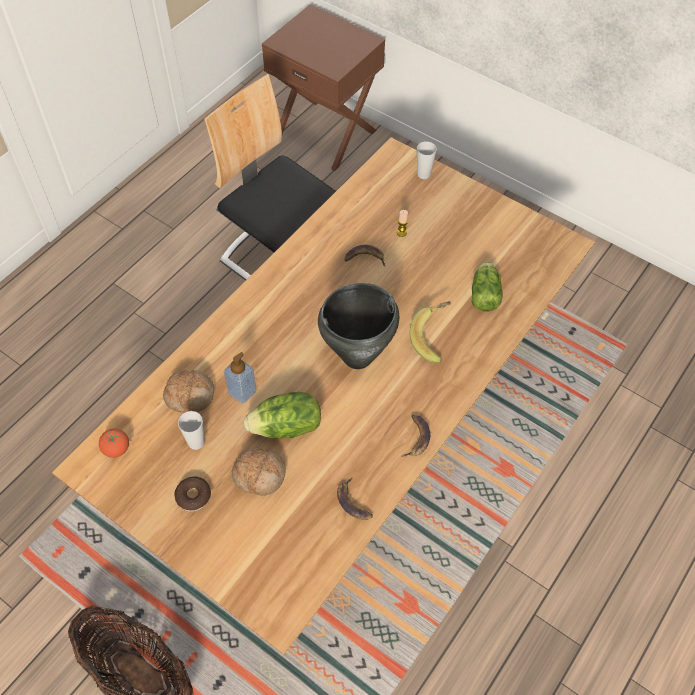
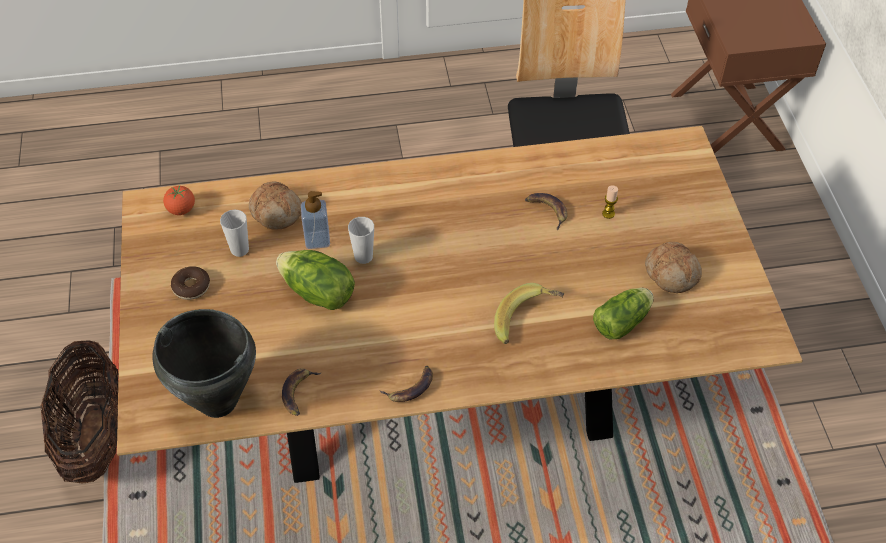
camera: 45 degrees right, 5 degrees down
(260, 474) = (256, 311): bread -> bread (672, 273)
(358, 357) = (441, 286): black cooking pot -> black cooking pot (218, 402)
(423, 174) = (694, 178): cup -> cup (363, 257)

